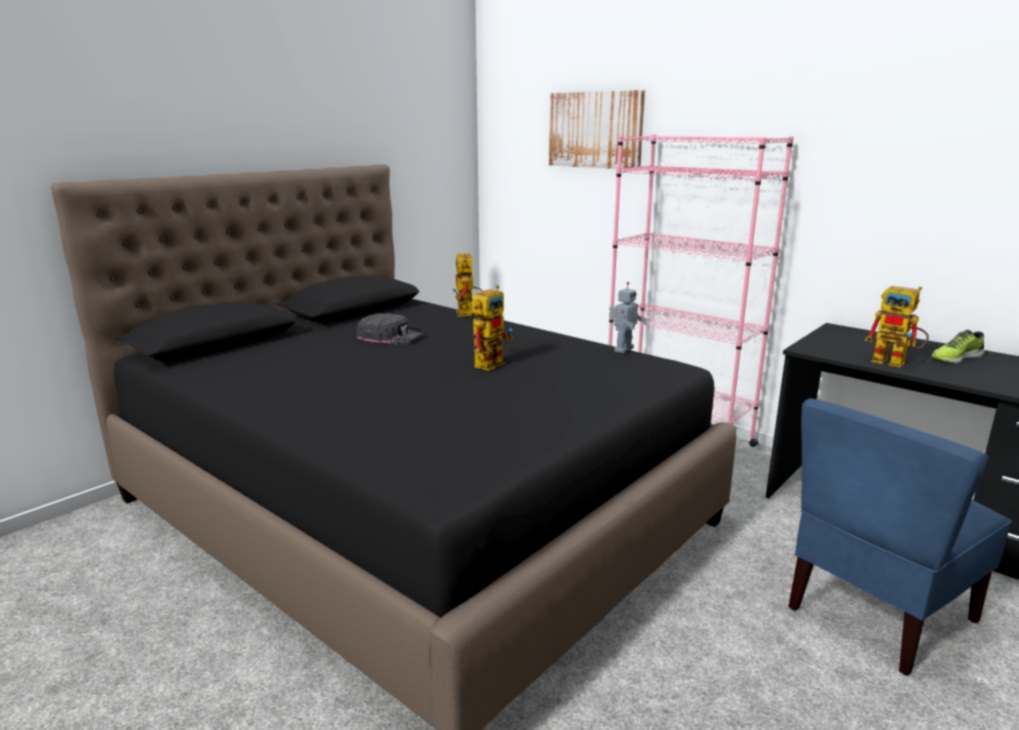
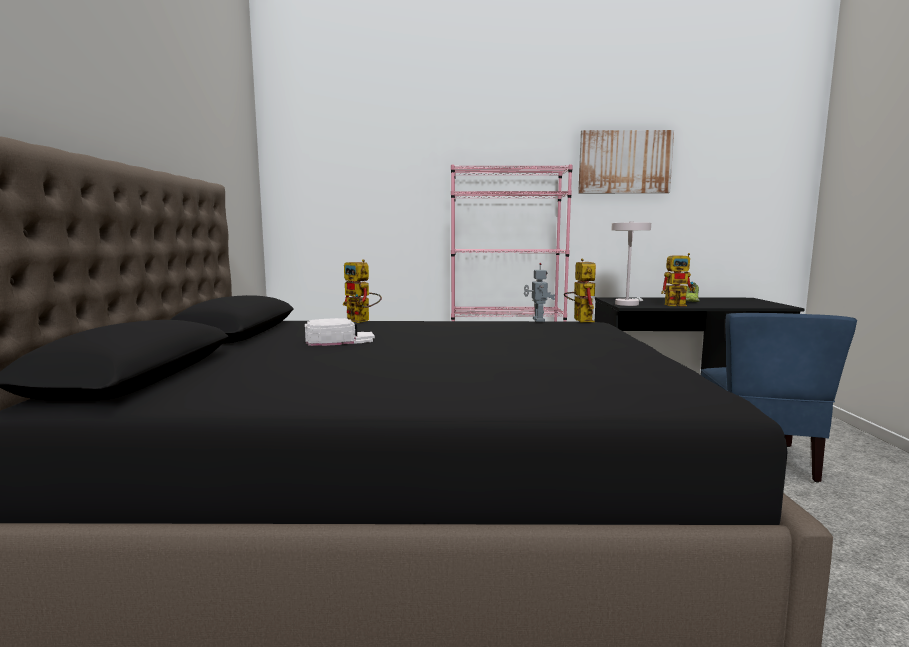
camera: 40 degrees left, 10 degrees down
(391, 336) = (339, 340): black cap -> white cap
(491, 362) = (480, 339): toy robot -> toy robot (579, 319)
(595, 130) = (395, 169): picture -> picture (624, 162)
(823, 345) = (628, 303): none -> white table lamp

